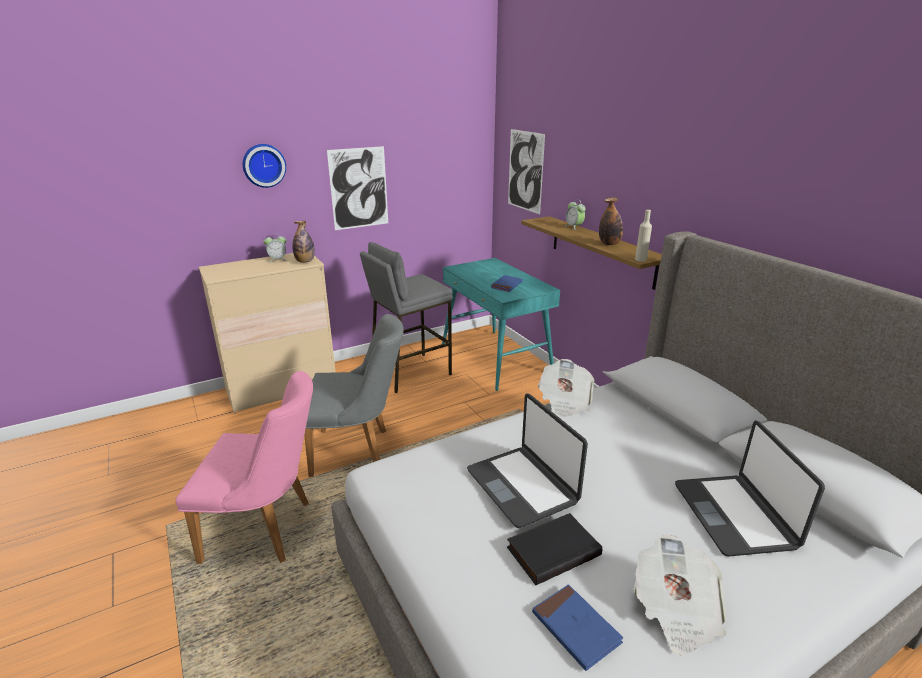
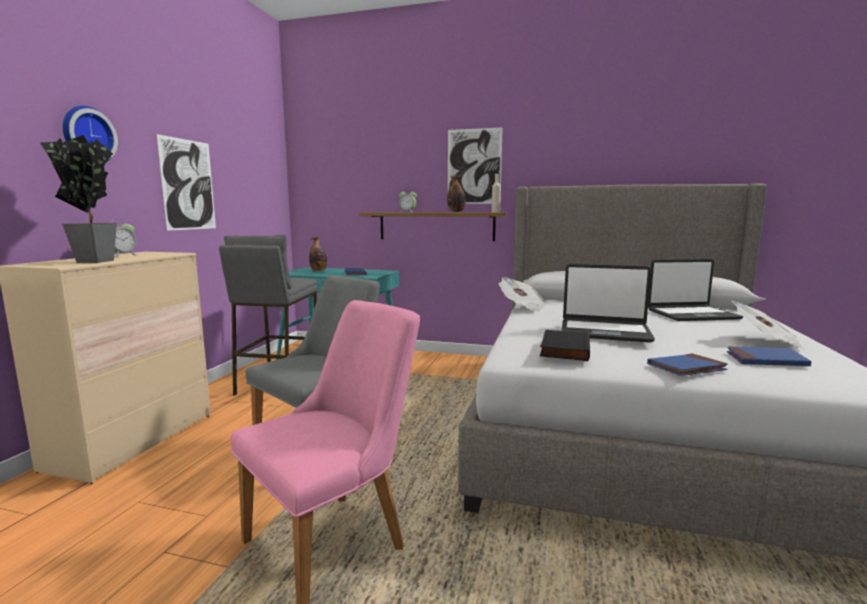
camera: 45 degrees left, 15 degrees down
(243, 270) = (93, 261): none -> potted plant
(305, 261) = (166, 253): bottle -> bottle (318, 271)
(465, 577) = (686, 368): none -> blue book
(525, 171) = (335, 179): picture -> picture (474, 166)
(552, 550) = (681, 346): black book -> black book (563, 349)
(735, 515) = (691, 314): laptop -> laptop turned 45 degrees counterclockwise

